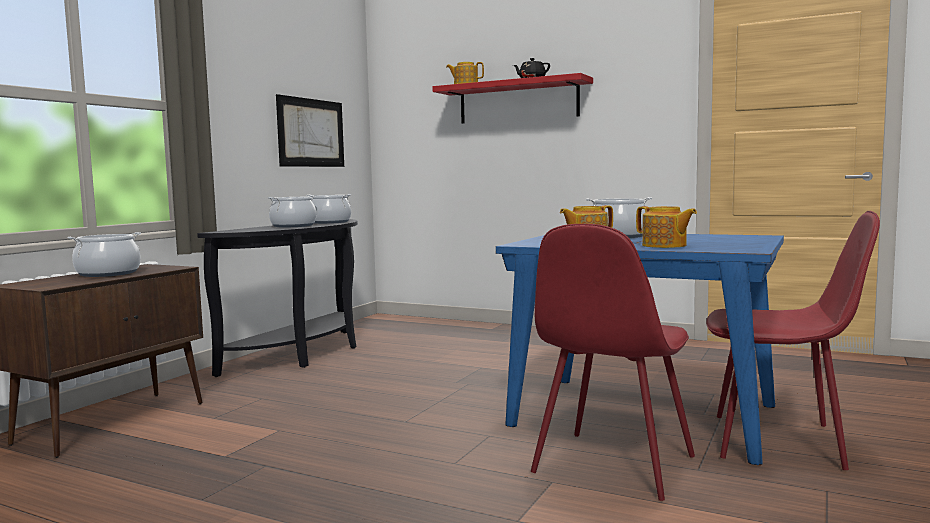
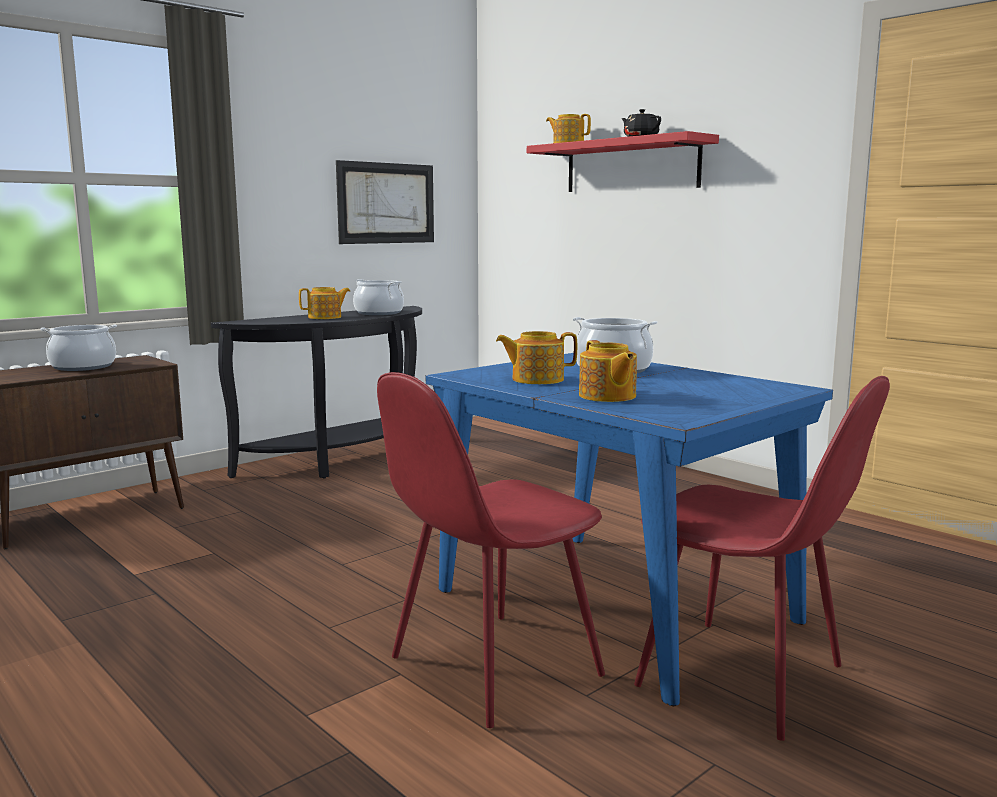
camera: 20 degrees right, 5 degrees up
(293, 226) = (325, 317): cooking pot -> teapot

